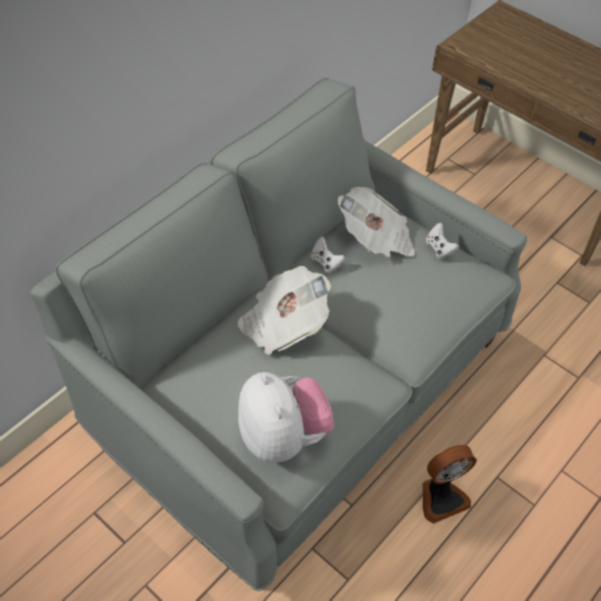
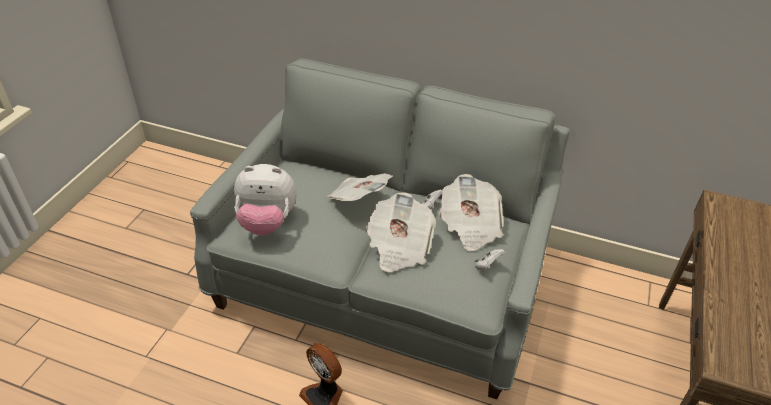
camera: 70 degrees right, 10 degrees down
(283, 436) = (267, 222): plush toy -> plush toy turned 45 degrees clockwise
(385, 312) = (399, 247): none -> newspaper

